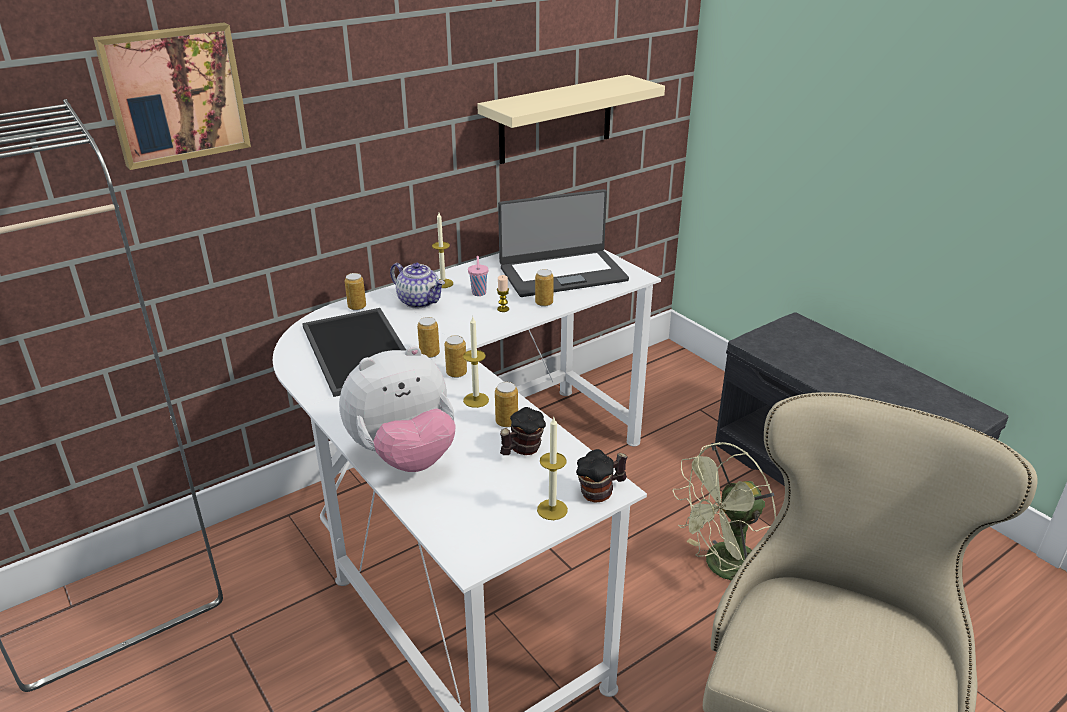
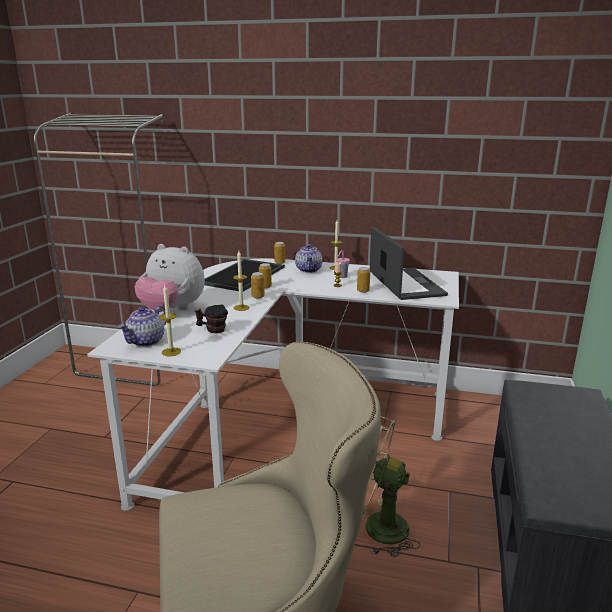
camera: 50 degrees right, 10 degrees down
(175, 94) = (212, 121): picture -> none
(489, 518) = (146, 341): none -> teapot
(506, 422) = (232, 319): can -> none
(556, 119) = (455, 185): beige shelf -> none
(562, 273) = (405, 284): laptop -> laptop turned 135 degrees counterclockwise
(601, 492) = (202, 358): mug -> none

